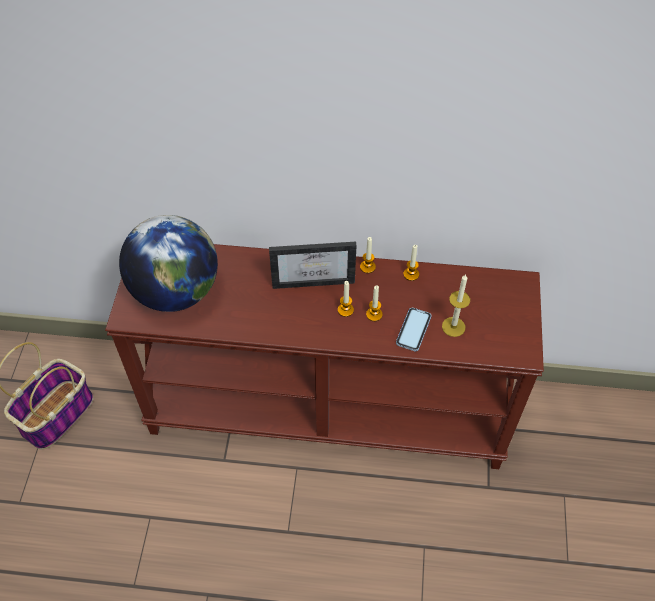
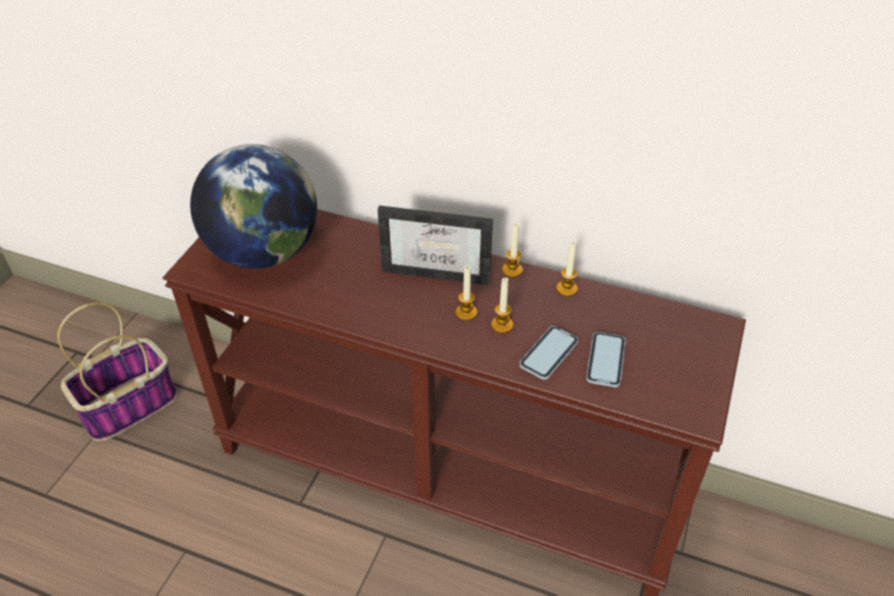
camera: 15 degrees right, 10 degrees down
(453, 326) = (605, 361): candle -> phone

